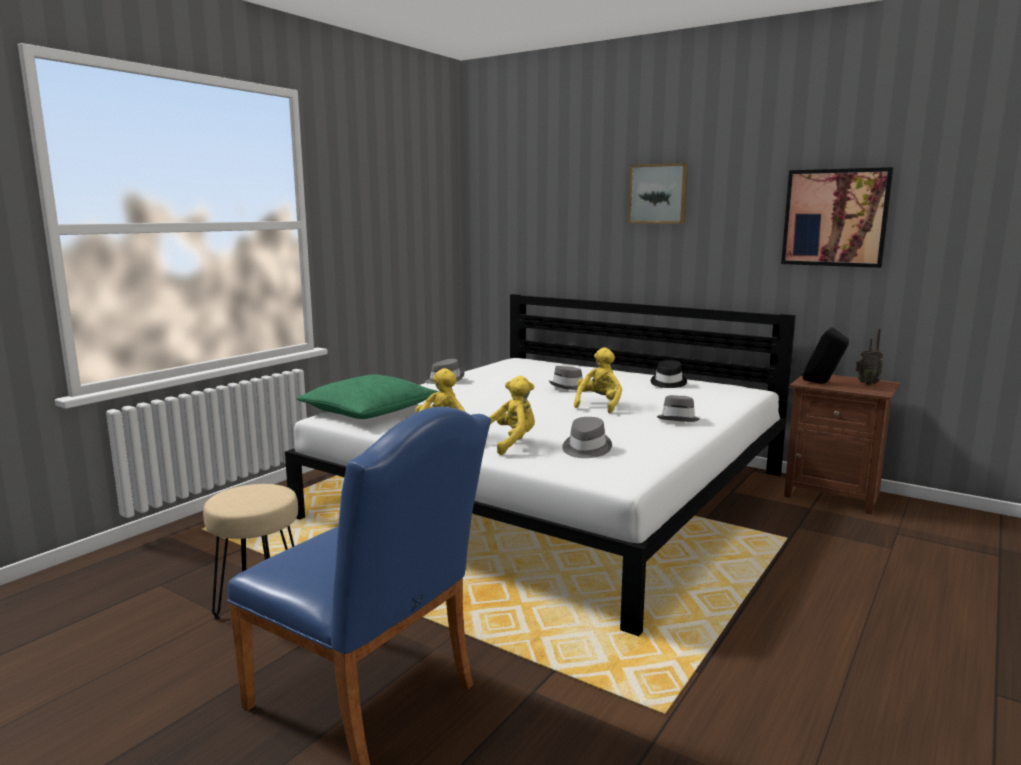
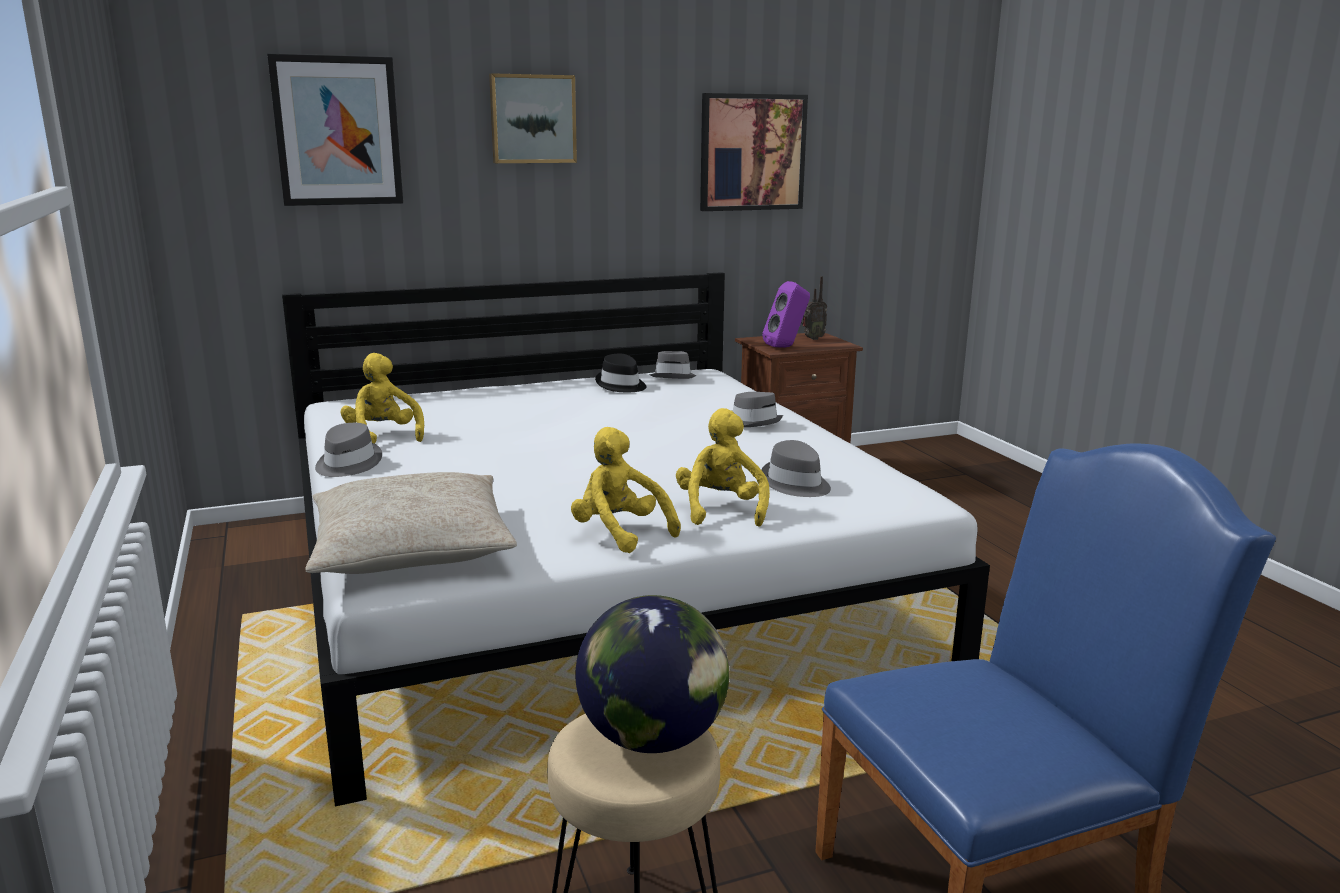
camera: 55 degrees left, 5 degrees up
(258, 498) = (653, 738): none -> globe
(368, 411) = (411, 547): green pillow -> beige pillow
(548, 203) = (337, 131): none -> picture
(569, 387) = (538, 421): grey hat -> grey hat (673, 376)
(599, 405) = (644, 432): yellow plush toy -> yellow plush toy (383, 436)
(822, 383) = (786, 347): black speaker -> purple speaker

